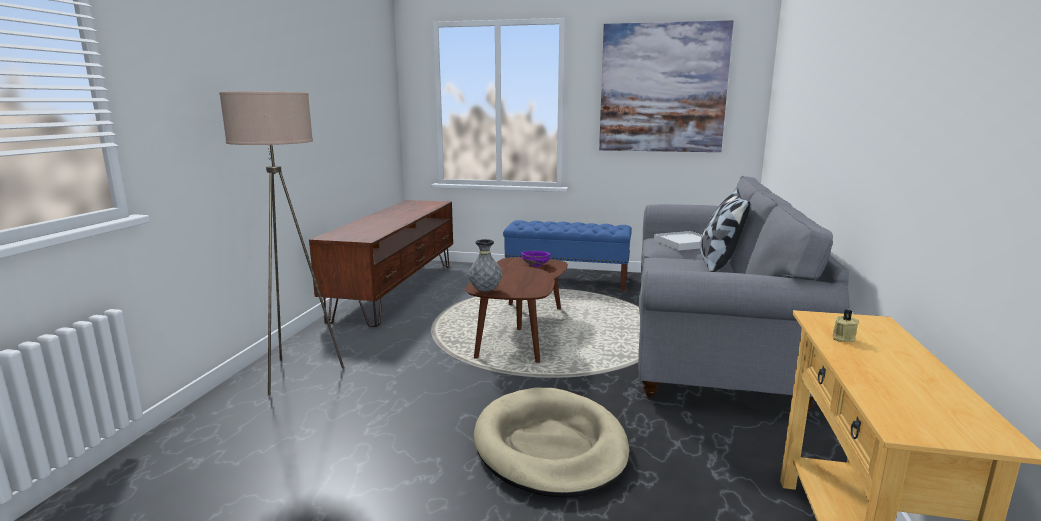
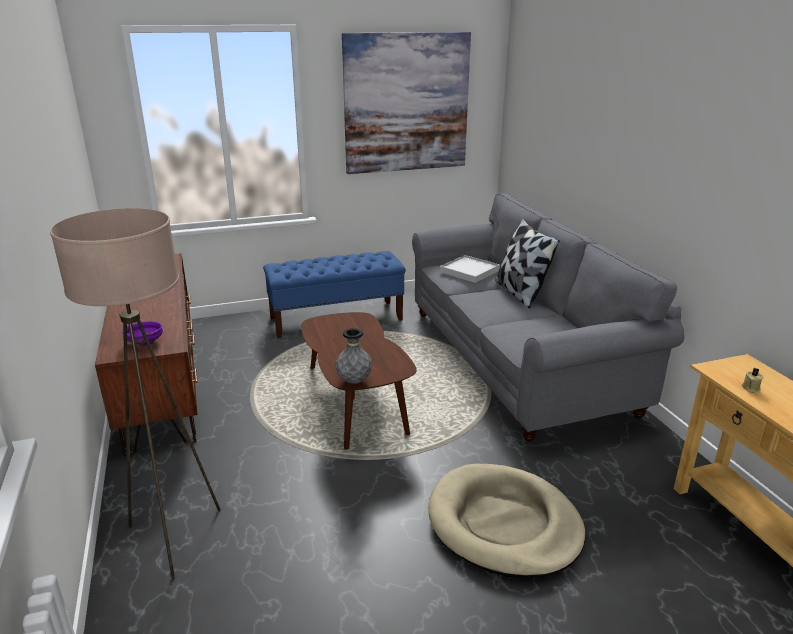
camera: 30 degrees left, 10 degrees up
(535, 265) = (347, 326): purple bowl -> purple bowl (145, 343)

